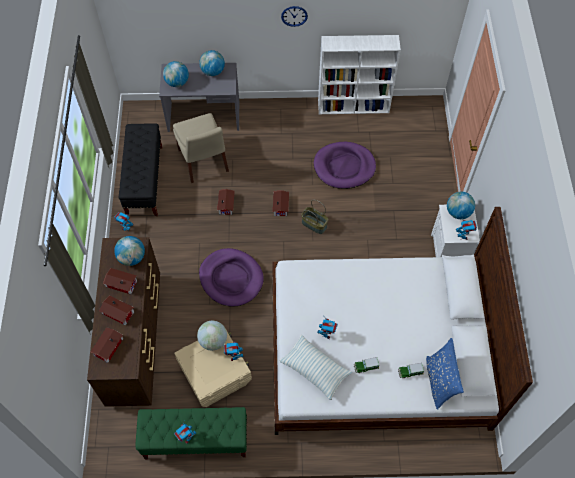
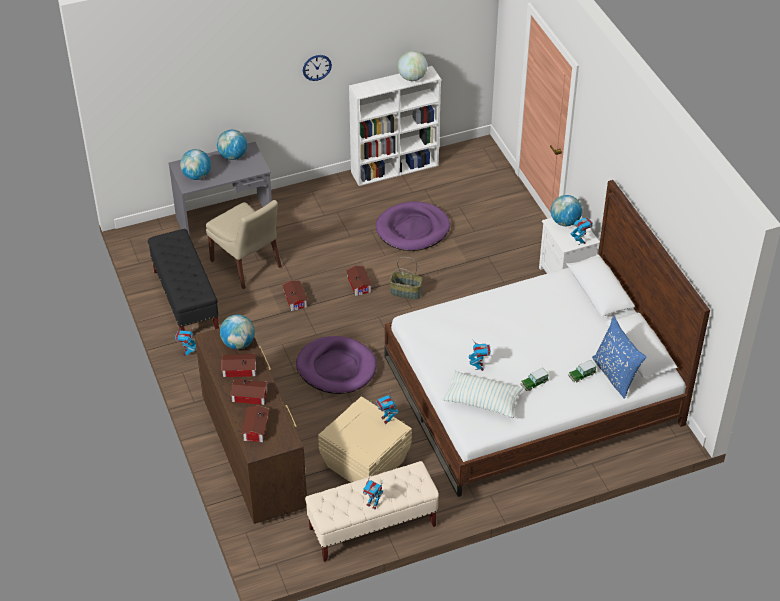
camera: 20 degrees left, 15 degrees down
(195, 440) = (372, 527): green bench -> beige bench
(213, 341) = (356, 412): globe -> globe (412, 78)

